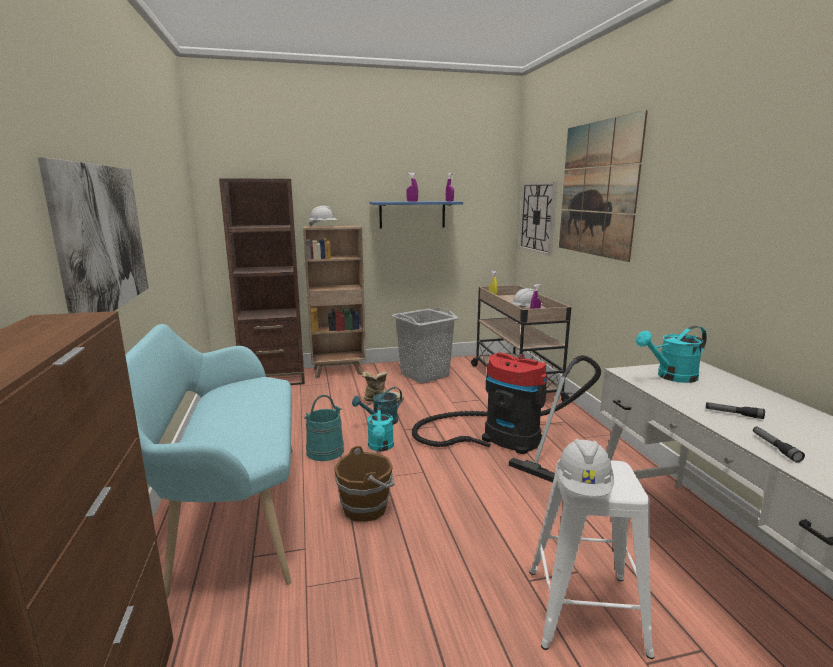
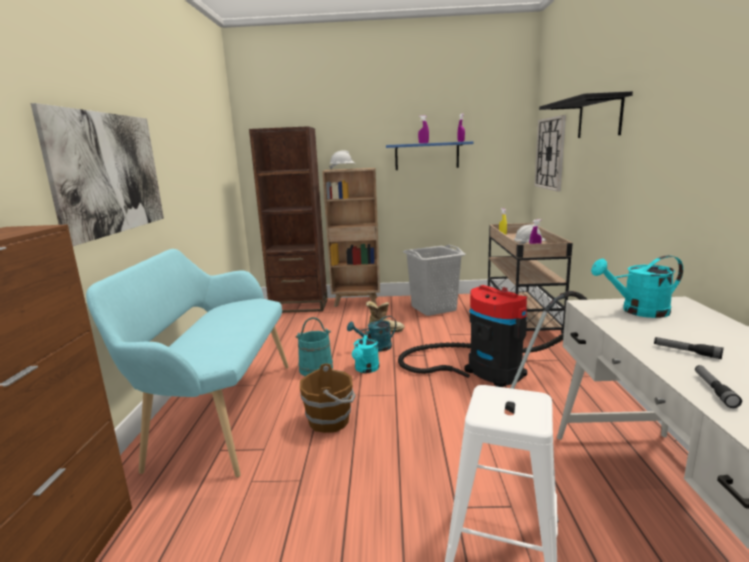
camera: 15 degrees right, 0 degrees up
(583, 487) = (484, 413): white hard hat -> none
(597, 189) = (599, 118): picture -> black shelf

